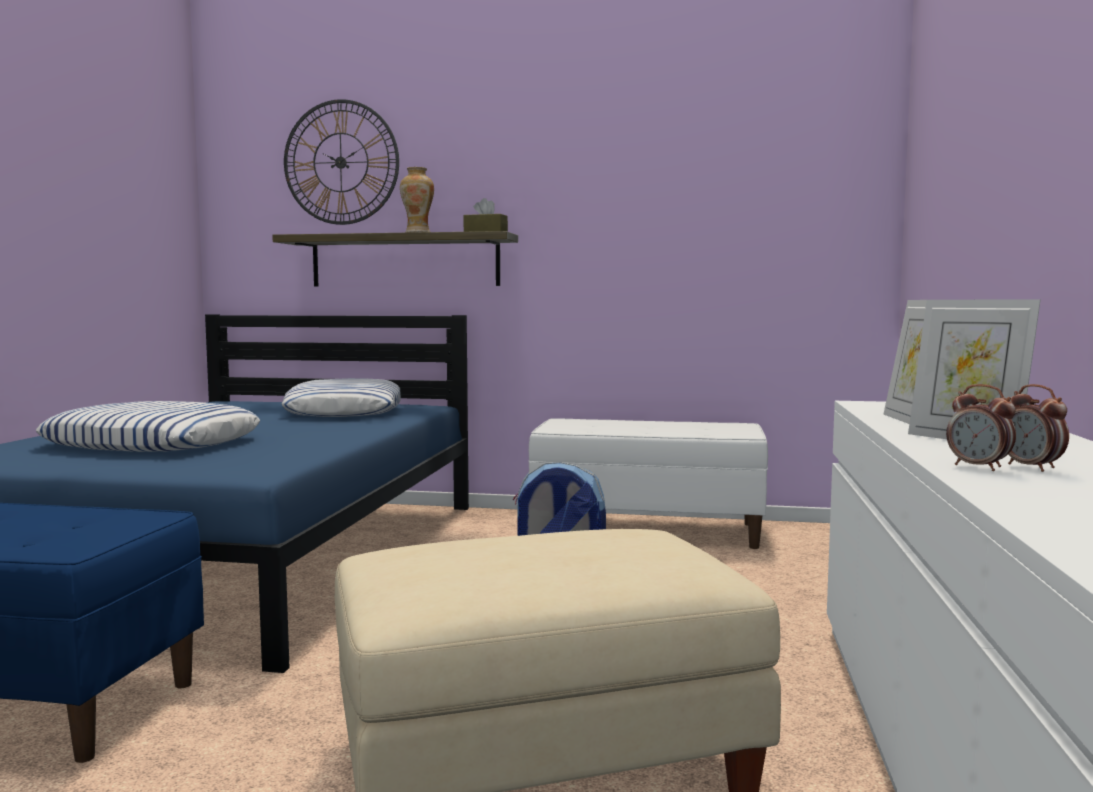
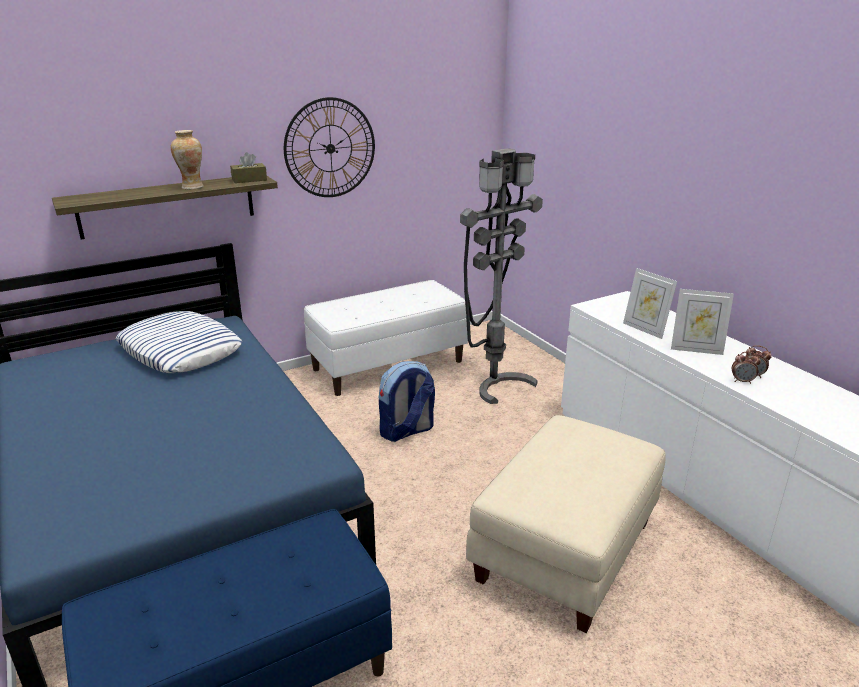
camera: 40 degrees left, 20 degrees up
(154, 443) = (153, 453): pillow -> none
(341, 162) = (87, 121): wall clock -> wall clock (330, 148)
(774, 577) = (496, 383): none -> grey floor lamp

